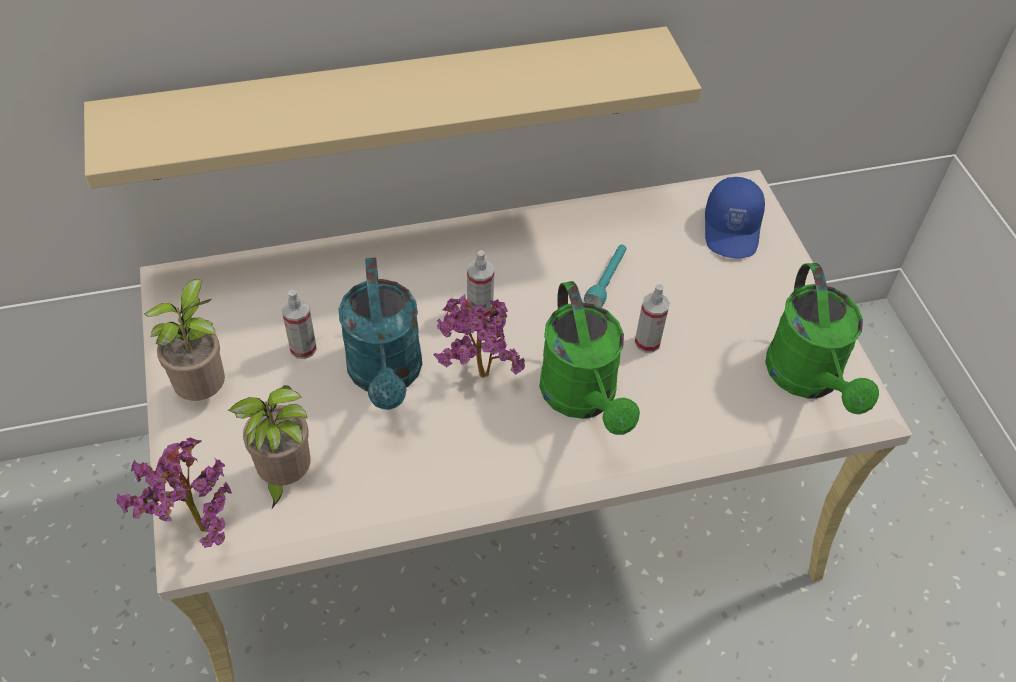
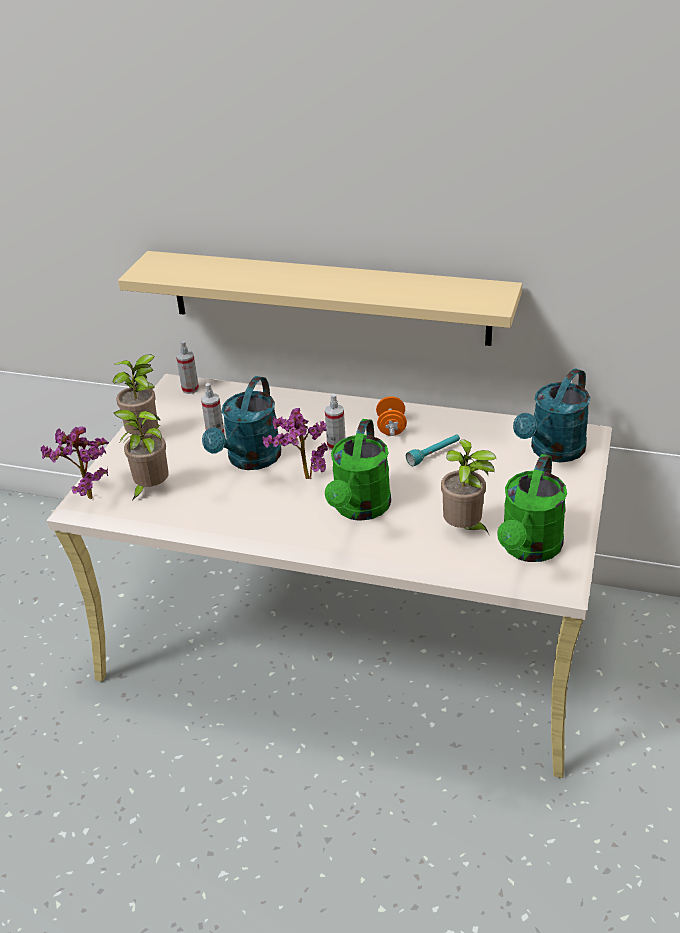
camera: 35 degrees right, 15 degrees down
(527, 258) = (391, 428): none -> orange dumbbell
(647, 342) = (431, 494): spray bottle -> spray bottle (190, 389)
(722, 380) = (464, 529): none -> potted plant
(733, 229) = (553, 452): blue cap -> turquoise watering can

